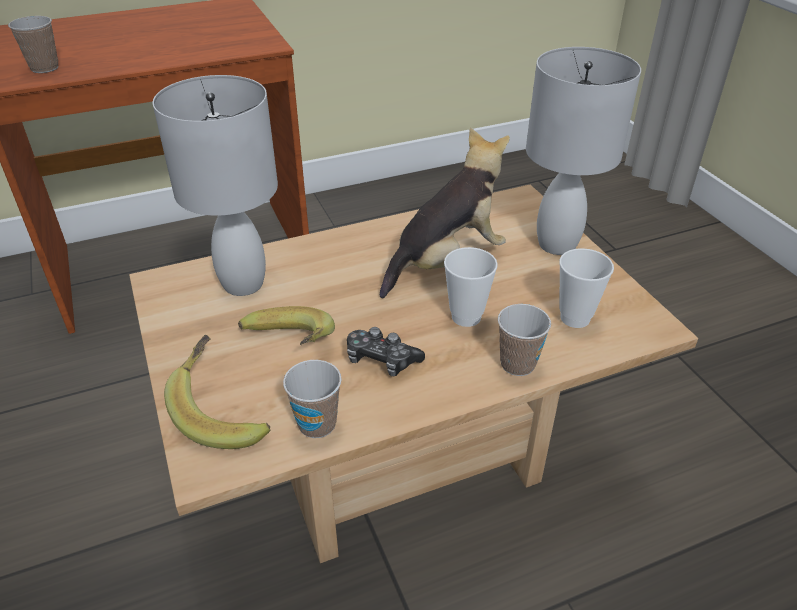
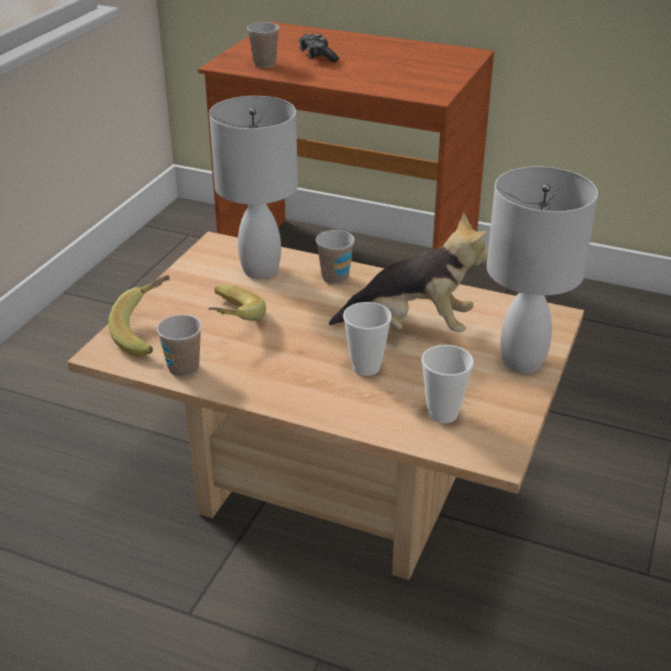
camera: 45 degrees right, 5 degrees down
(381, 360) = (271, 359): game controller -> game controller (317, 56)
(517, 364) = (351, 413): cup -> cup (335, 278)

